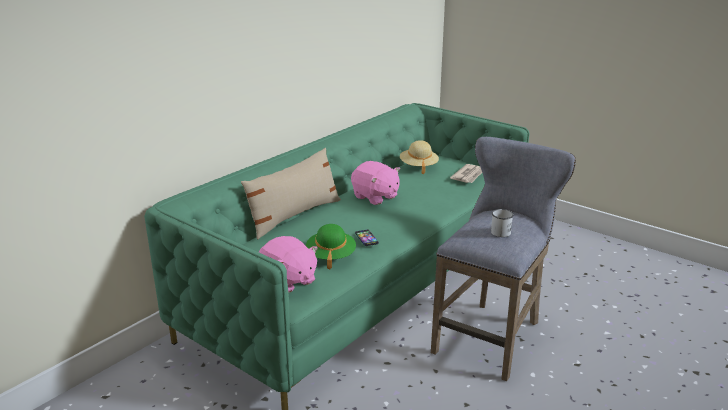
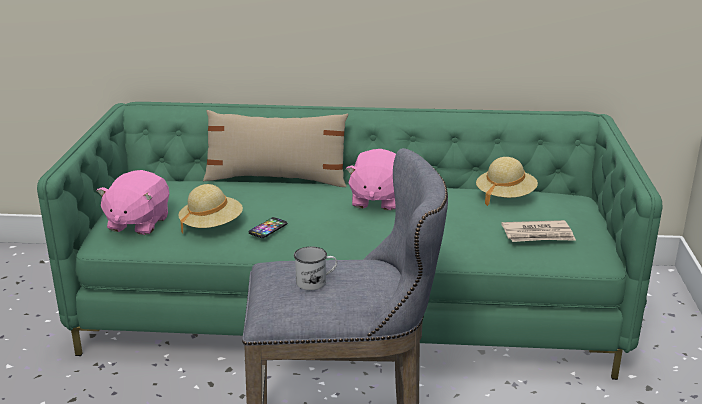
camera: 55 degrees right, 0 degrees up
(331, 256) = (211, 226): green hat -> beige hat

